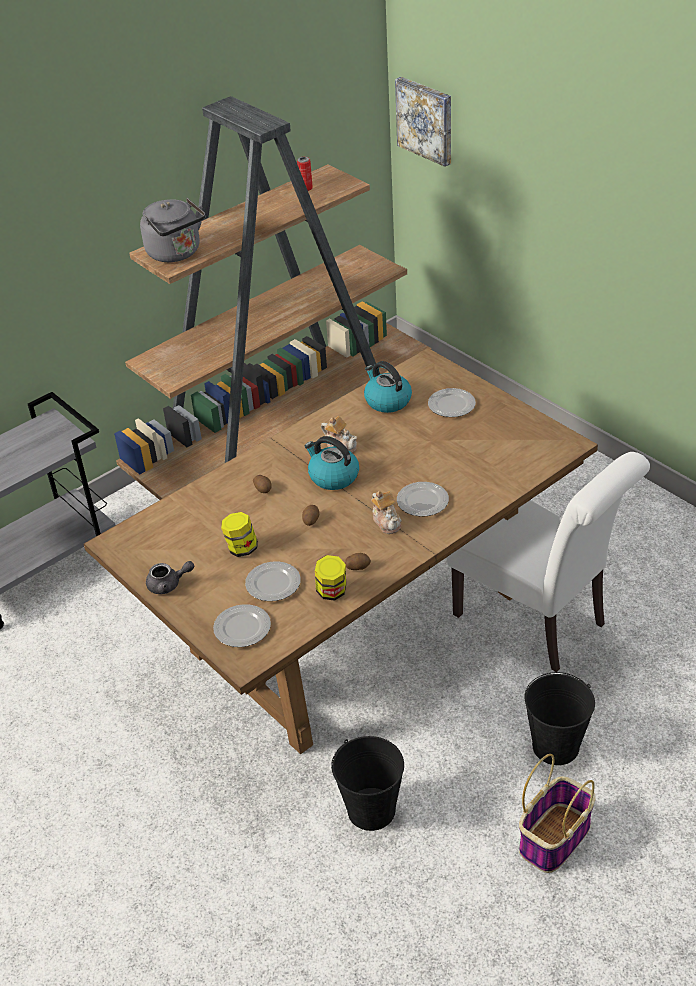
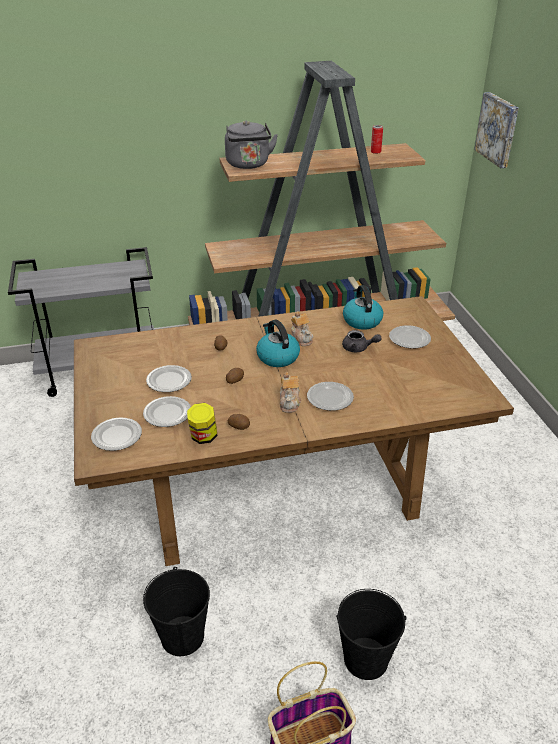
camera: 25 degrees right, 5 degrees down
(169, 585) = (98, 386): grey teapot -> grey teapot (358, 348)
(241, 548) = (169, 381): jar -> plate
(537, 622) = (418, 548): white chair -> none

